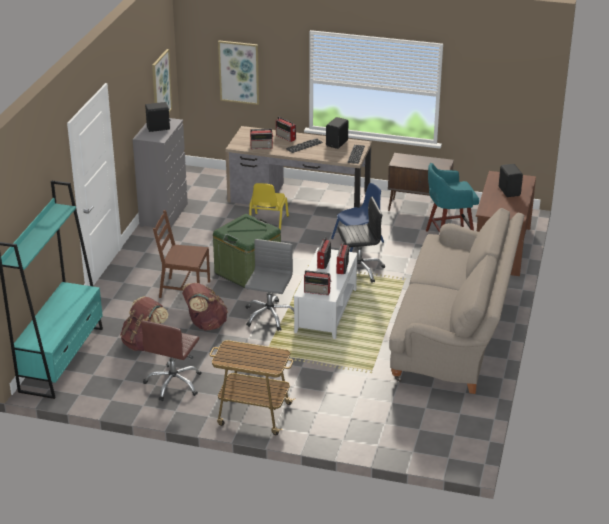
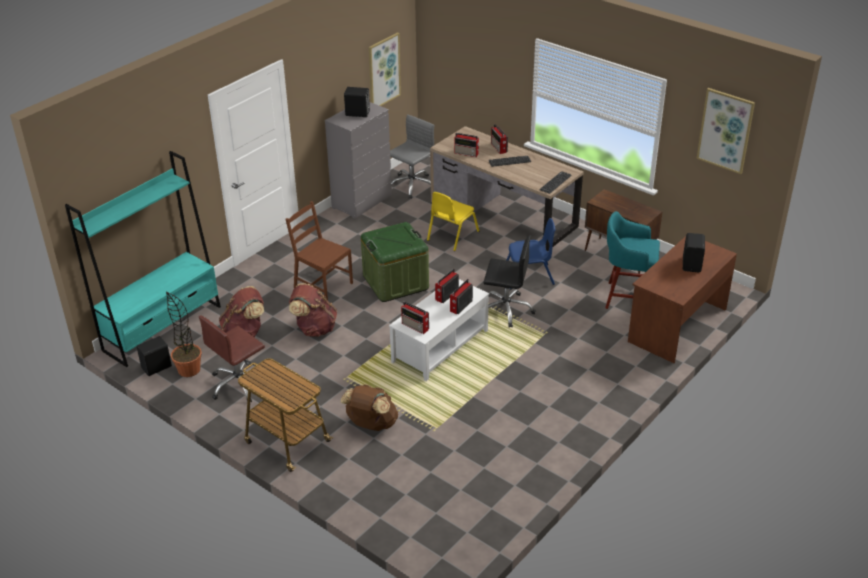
camera: 25 degrees right, 5 degrees up
(117, 385) = (189, 370): none -> potted plant
(239, 72) = (469, 69): picture -> picture (725, 130)
(269, 316) = (381, 336): grey office chair -> grey office chair (411, 185)
(315, 382) = (371, 424): none -> brown backpack
(337, 143) = (546, 166): black speaker -> black speaker (157, 367)
(455, 333) = (554, 411): beige sofa -> none

